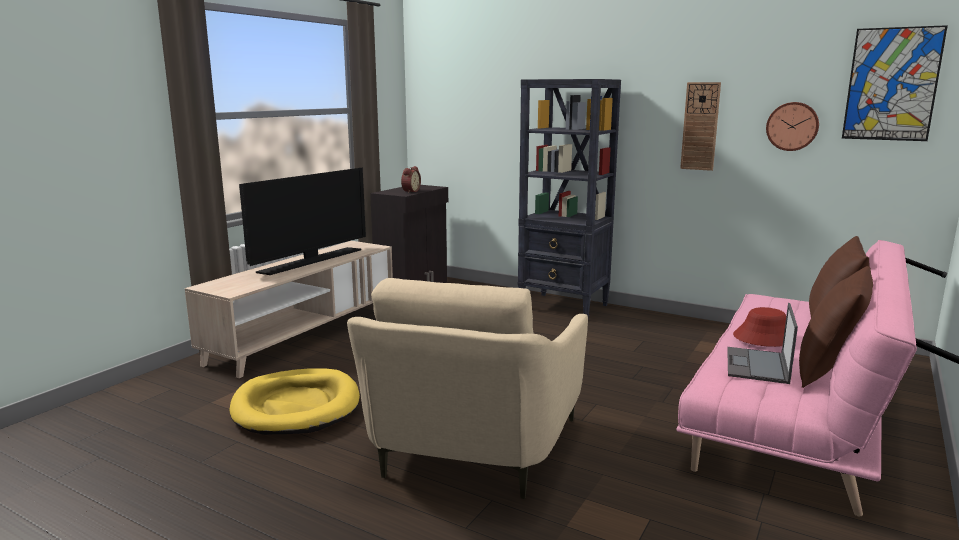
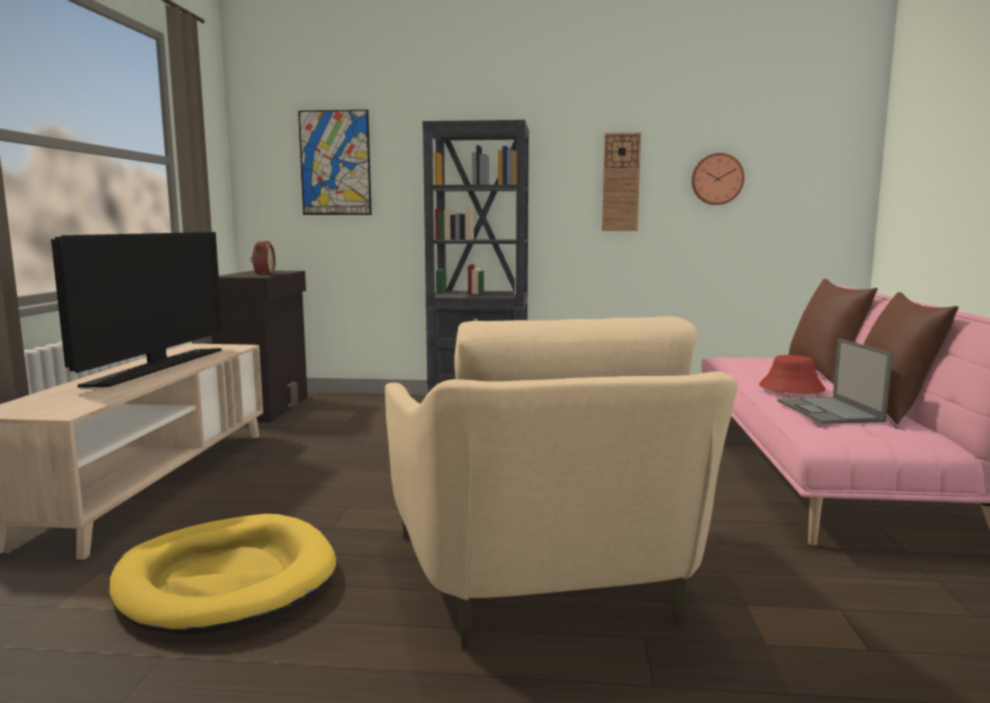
camera: 25 degrees left, 5 degrees down
(892, 84) = (807, 134): picture -> picture (335, 163)

